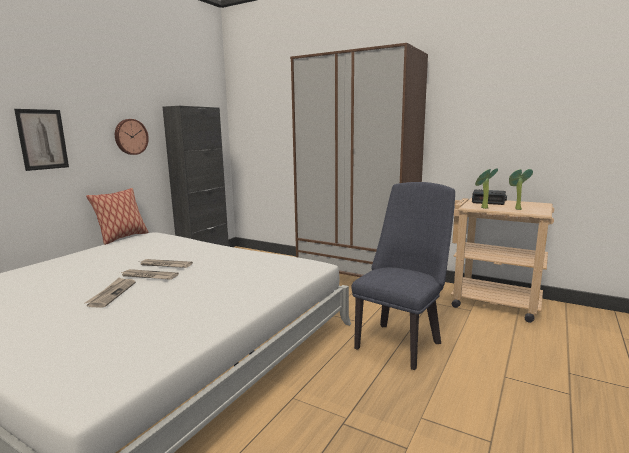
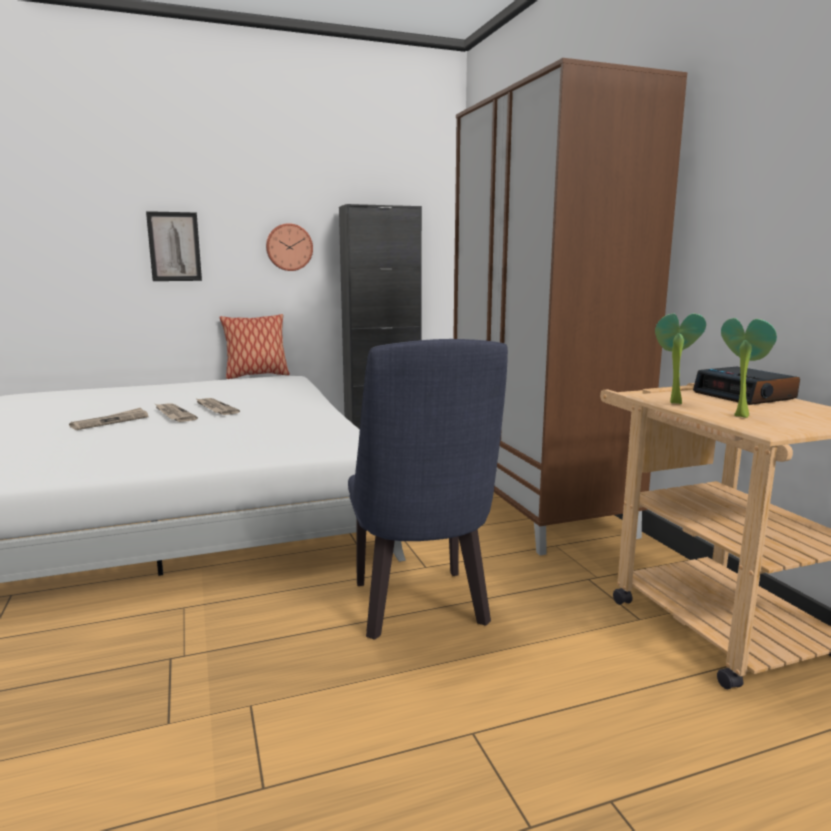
camera: 40 degrees right, 0 degrees up
(400, 342) = (421, 610): blue chair -> blue chair turned 90 degrees clockwise

